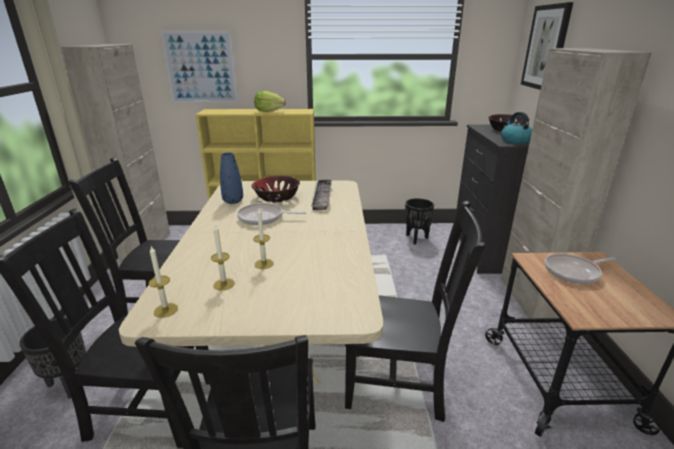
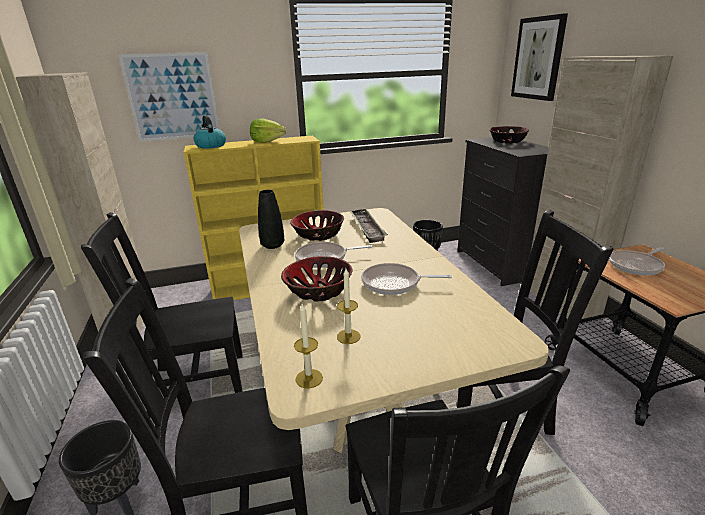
camera: 15 degrees left, 0 degrees up
(233, 201) = (272, 245): blue vase -> black vase
(234, 243) = (318, 291): none -> bowl
(264, 264) = (371, 307): candle -> none
(300, 248) = (394, 284): none -> frying pan
(515, 140) = (526, 150): kettle -> kettle (210, 146)

